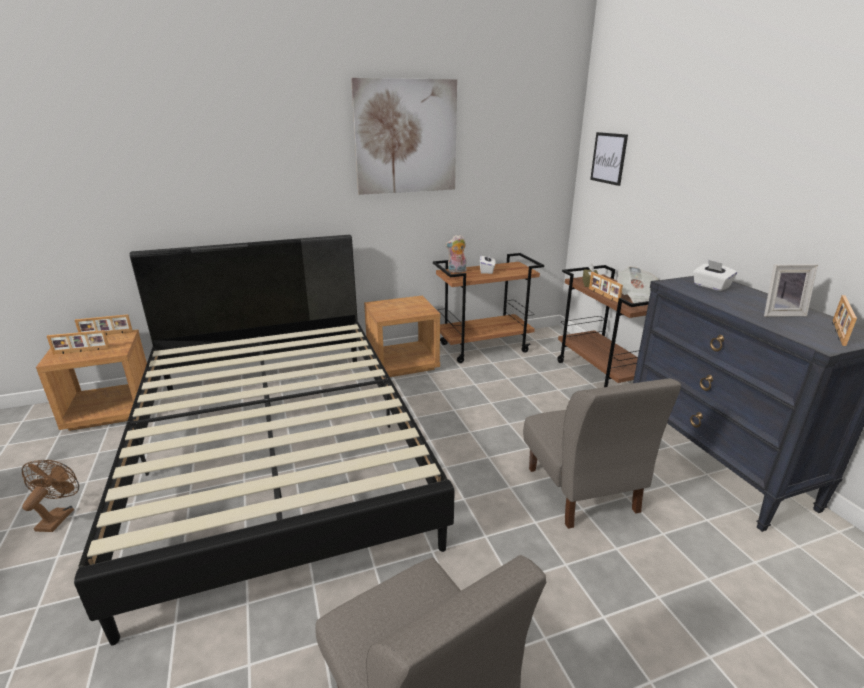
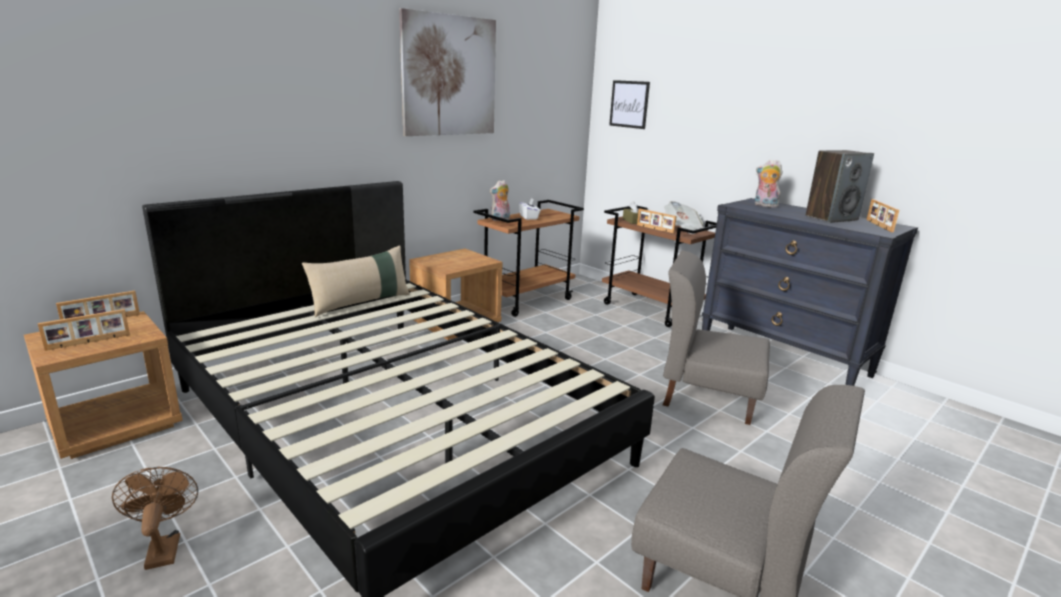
camera: 25 degrees left, 5 degrees down
(300, 339) = (361, 303): none -> beige pillow
(581, 490) = (707, 397): grey chair -> grey chair turned 150 degrees clockwise
(711, 286) = (764, 205): white tissue box -> plush toy
(780, 313) = (831, 218): picture frame -> speaker

